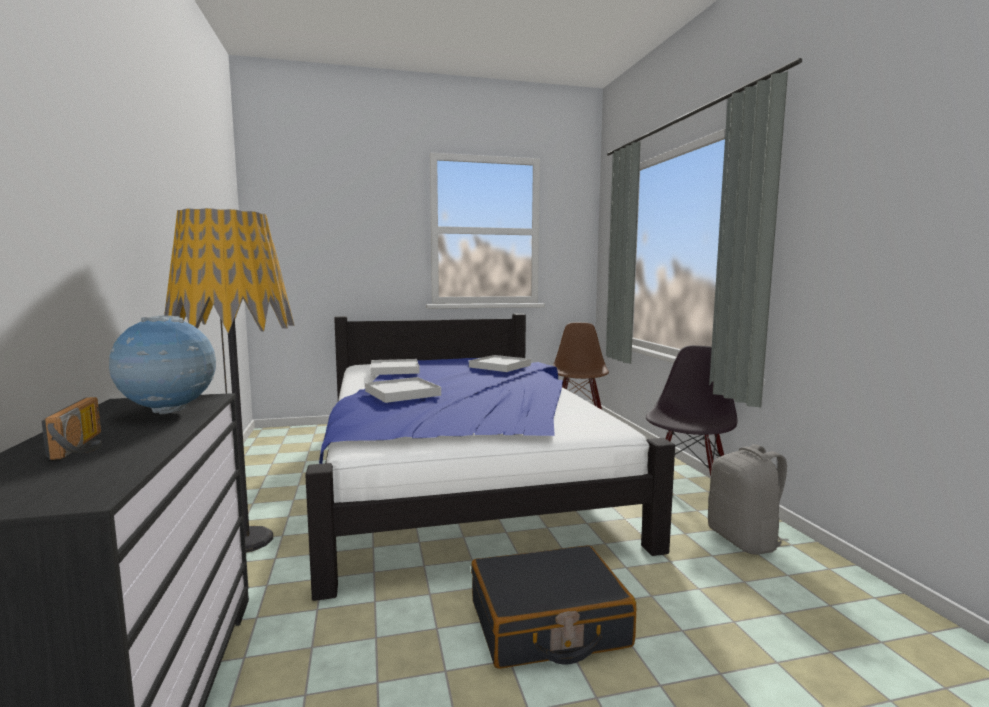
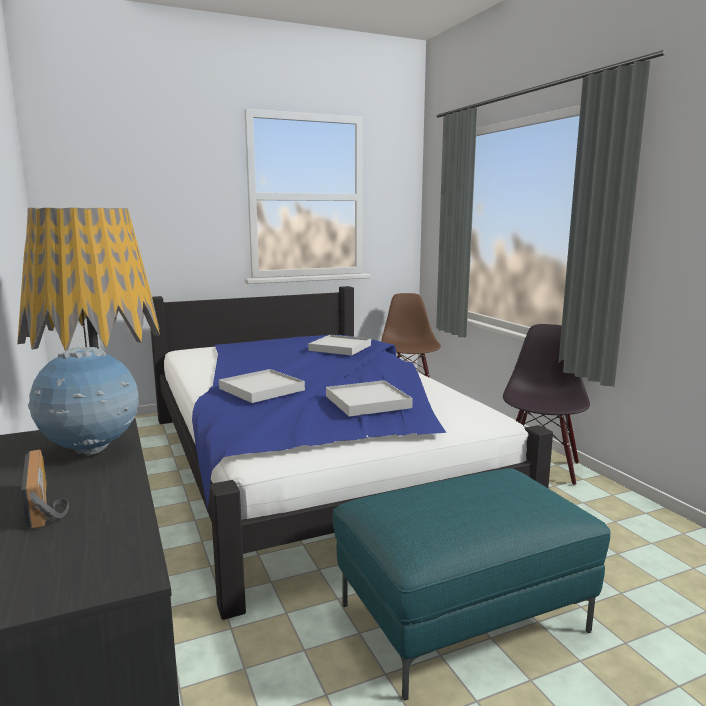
camera: 10 degrees left, 5 degrees up
(394, 370) = (230, 357): white tray -> white tray (367, 402)
(548, 624) = (462, 616): black suitcase -> turquoise ottoman
(745, 540) = (605, 513): grey backpack -> none

